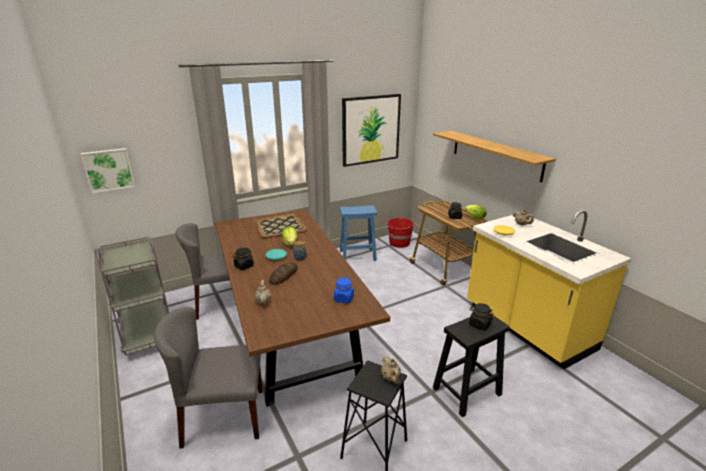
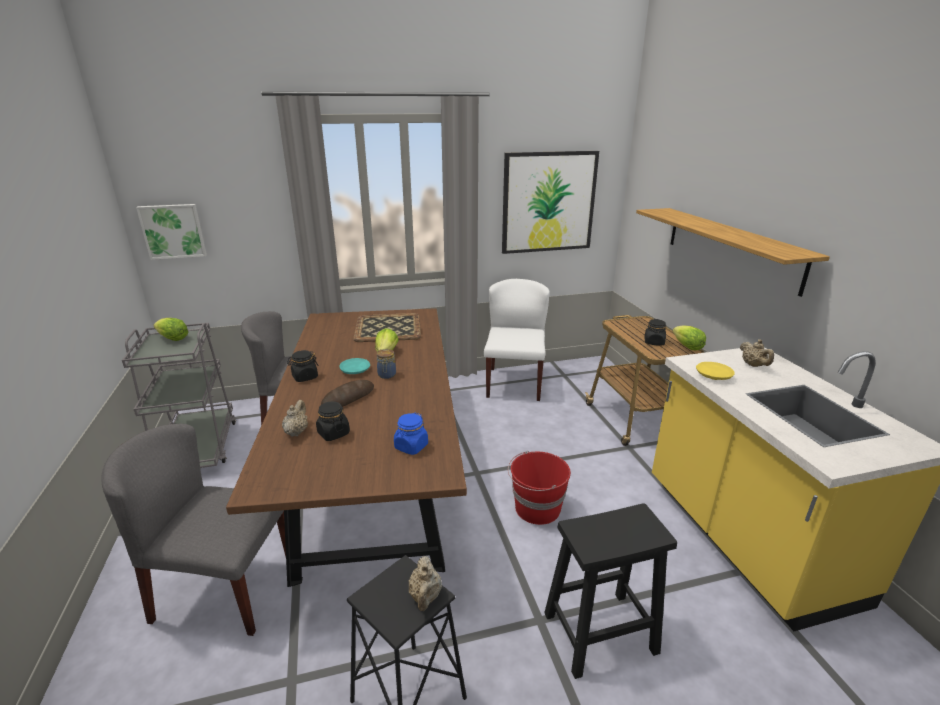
camera: 15 degrees right, 0 degrees up
(125, 252) = (173, 339): none -> lettuce
(358, 255) = (514, 383): blue stool -> white chair
(399, 243) = (580, 373): red bucket -> red bucket (536, 509)
(479, 324) = (622, 528): black jar -> black jar (333, 433)

